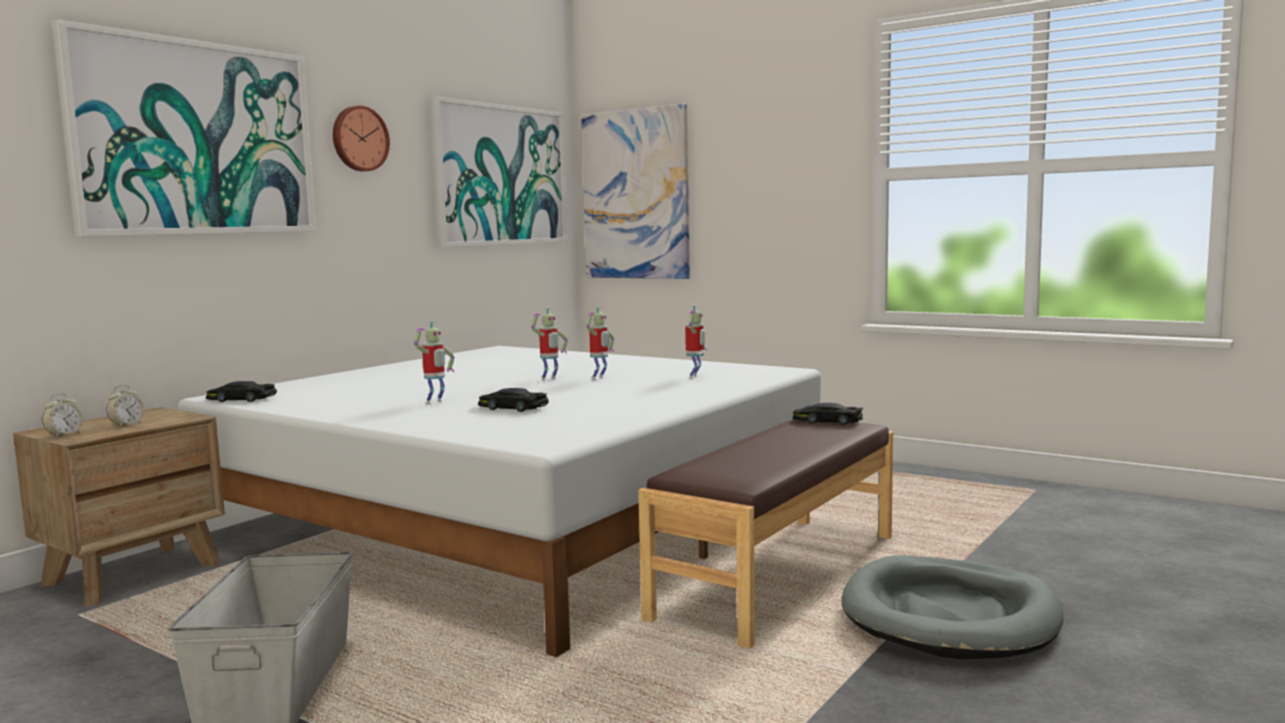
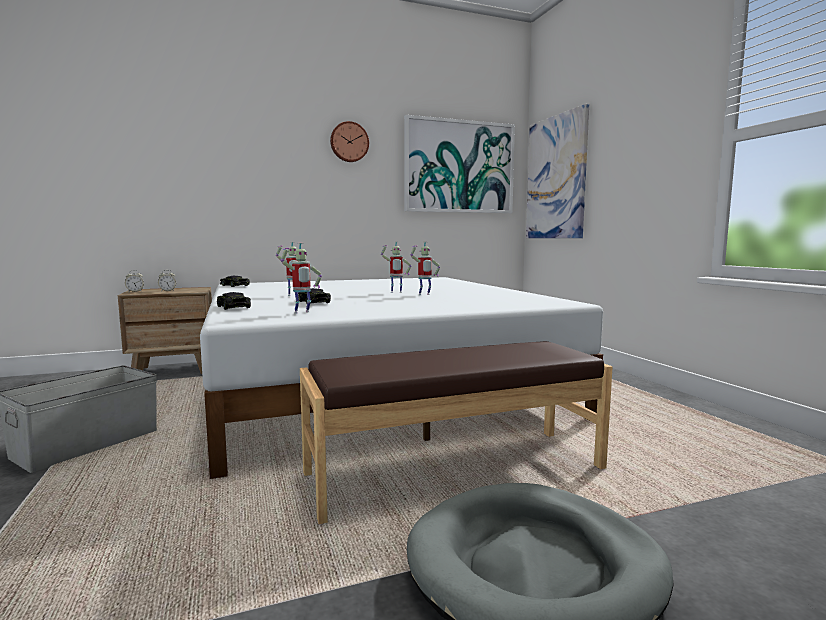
camera: 35 degrees right, 0 degrees up
(196, 139) = (240, 141): picture -> none
(695, 377) = (485, 300): toy robot -> toy robot (302, 313)
(827, 421) = (556, 347): black toy car -> black toy car (233, 307)

